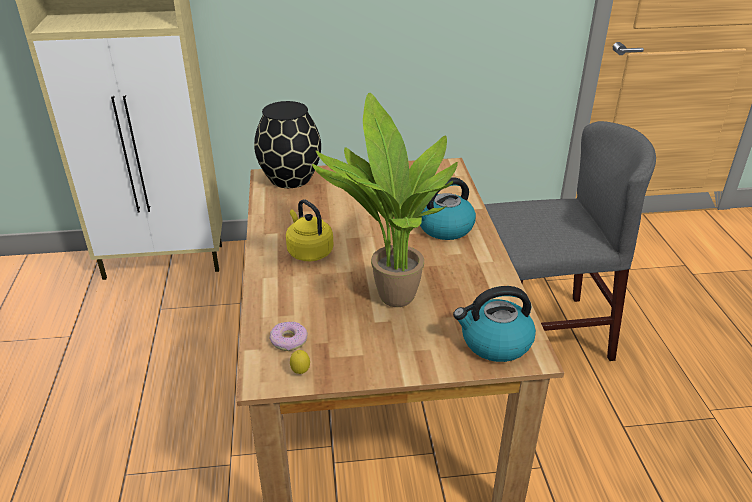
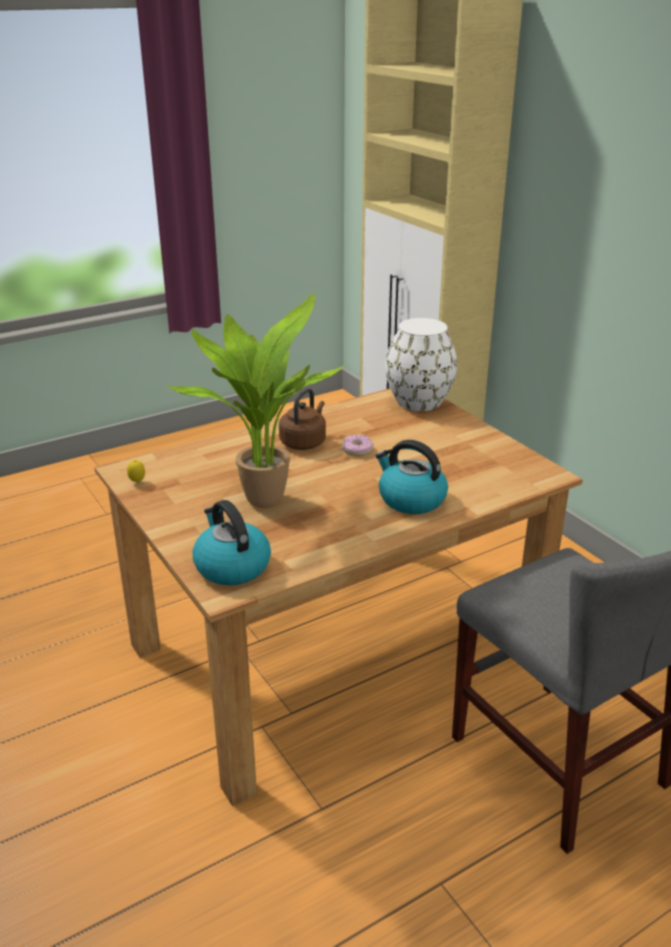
camera: 65 degrees right, 5 degrees down
(288, 341) = (173, 467): donut -> donut (357, 450)
(290, 179) = (418, 402): black vase -> white vase
(308, 251) = (304, 442): yellow kettle -> brown kettle

